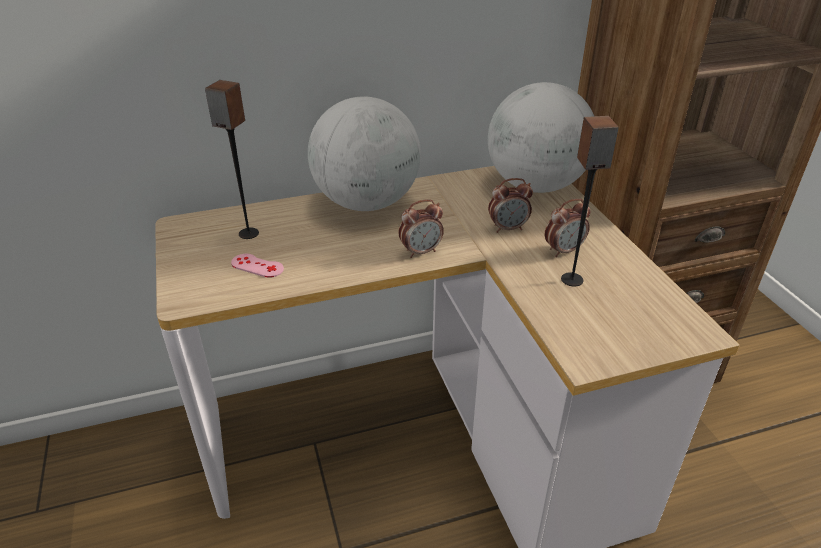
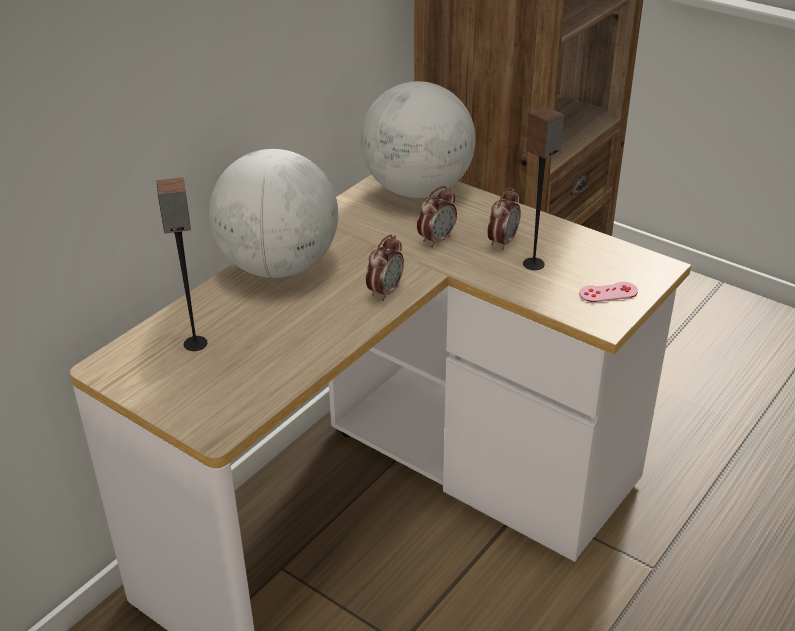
camera: 35 degrees left, 0 degrees up
(257, 266) = (247, 369): pink game controller -> pink game controller (608, 292)

